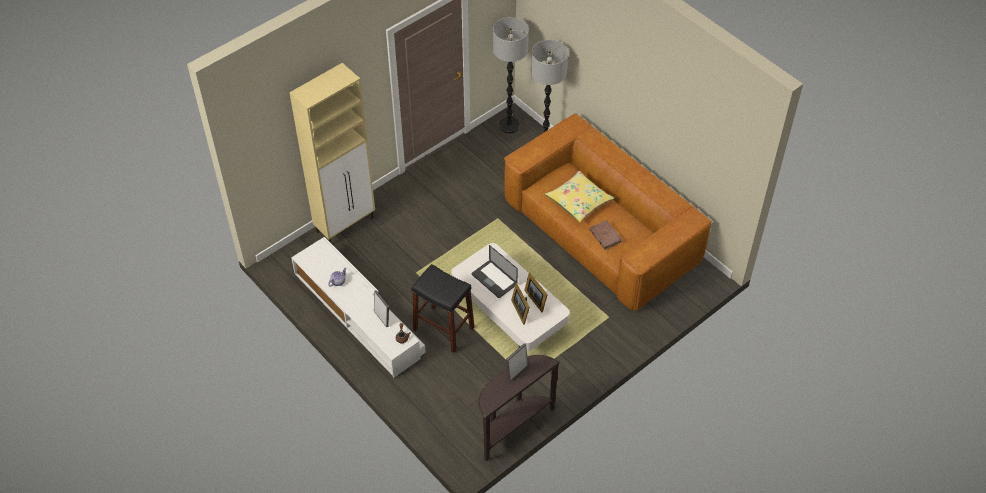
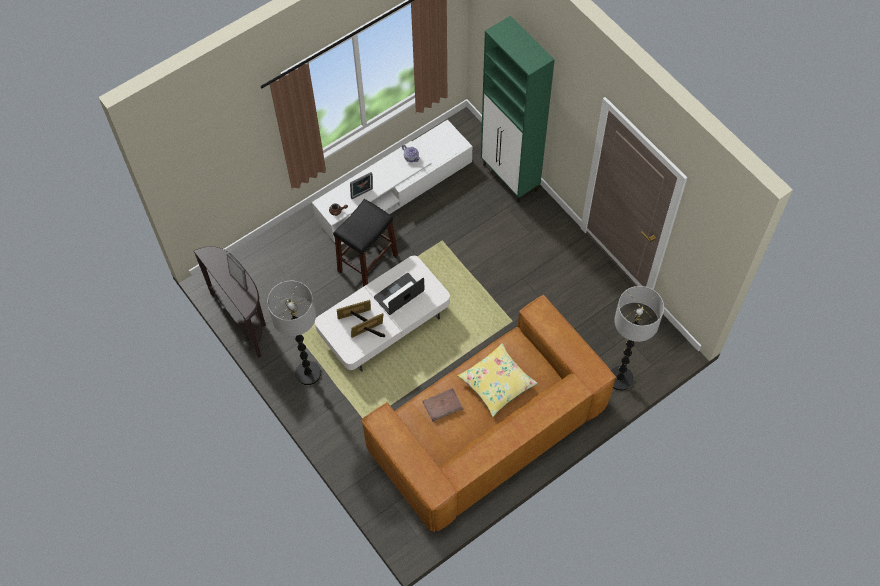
camera: 95 degrees right, 10 degrees up
(346, 224) = (510, 178): beige cabinet -> green cabinet
(509, 125) = (657, 342): floor lamp -> floor lamp (308, 373)

